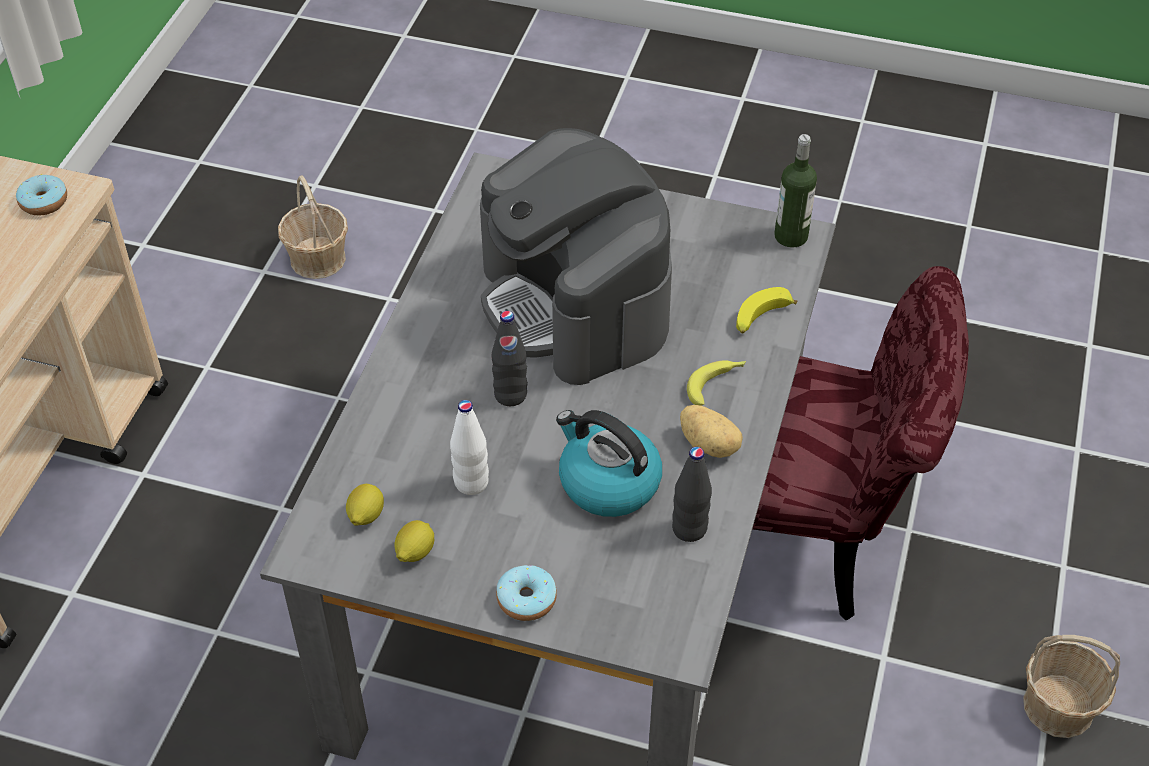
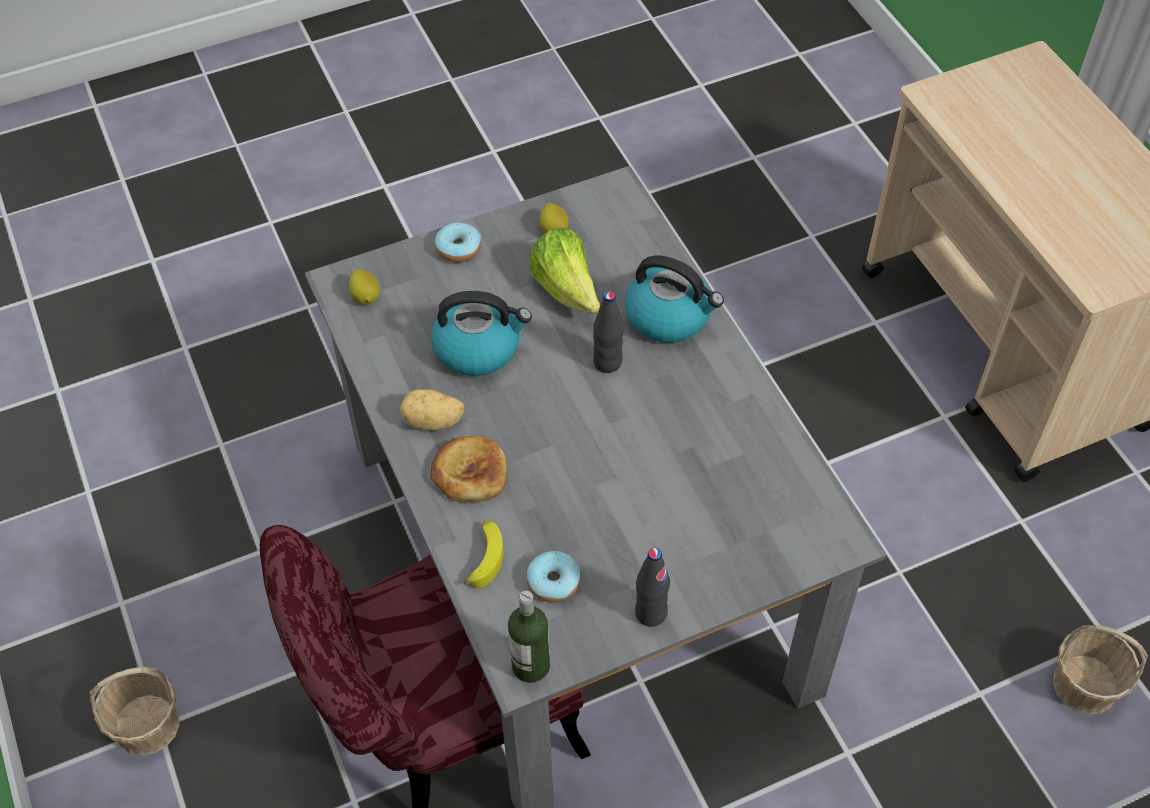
camera: 140 degrees right, 5 degrees up
(44, 202) = (1102, 263): donut -> donut (553, 582)
(365, 516) = (608, 229): lemon -> lemon (365, 296)
(413, 397) = (669, 316): none -> kettle
(471, 483) = (567, 289): white bottle -> lettuce
(575, 304) = (640, 465): coffee machine -> none
(689, 529) = (395, 354): black bottle -> black bottle (651, 613)
(716, 384) = (470, 472): banana -> bread

